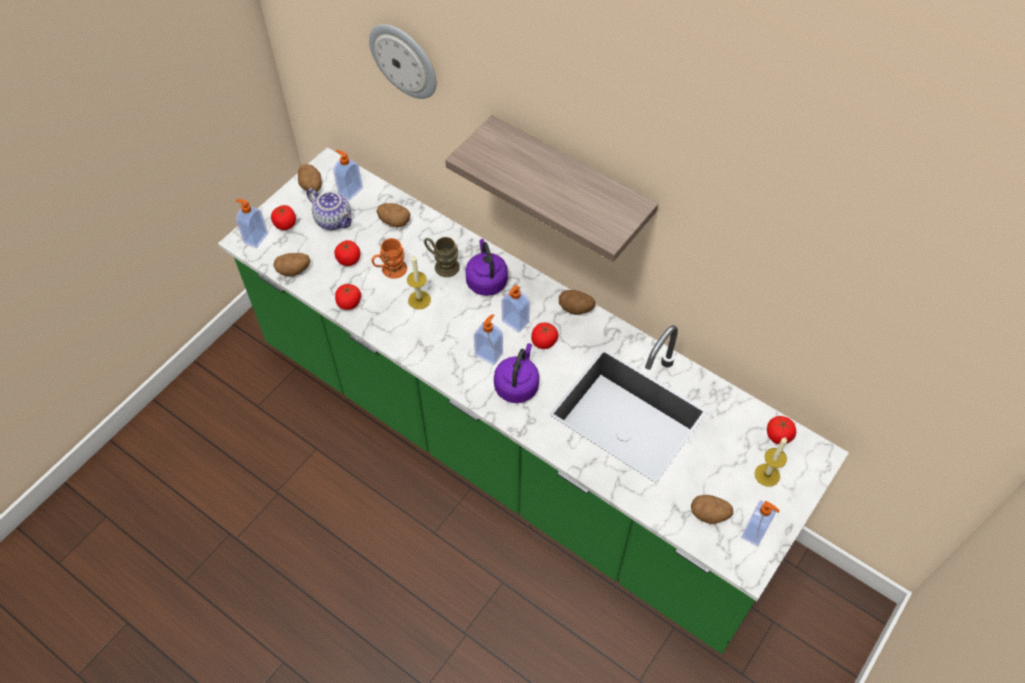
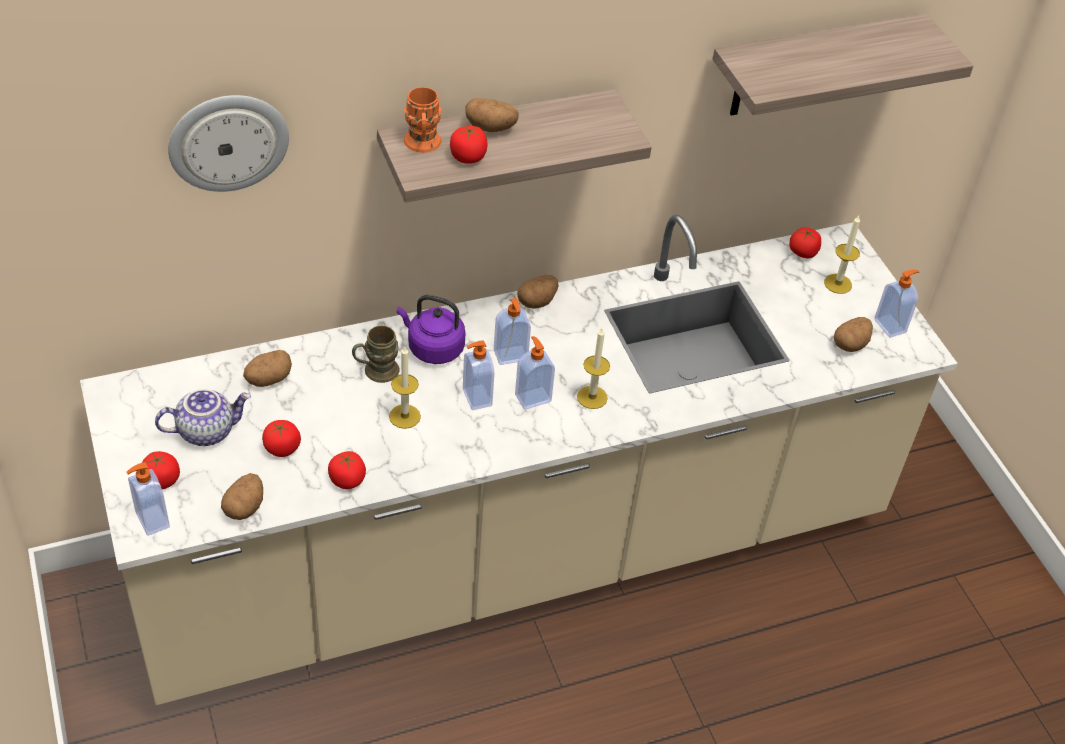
camera: 60 degrees left, 10 degrees down
(311, 186) = (128, 425): potato -> potato (491, 128)
(350, 190) = (176, 394): soap dispenser -> soap dispenser (476, 398)
(390, 271) = (337, 420): orange mug -> orange mug (422, 145)
(512, 447) = (515, 551): green counter -> beige counter
(517, 385) = (592, 397): purple kettle -> candle
(544, 342) = (556, 347): tomato -> tomato (468, 157)
(829, 304) = (813, 66): none -> shelf

